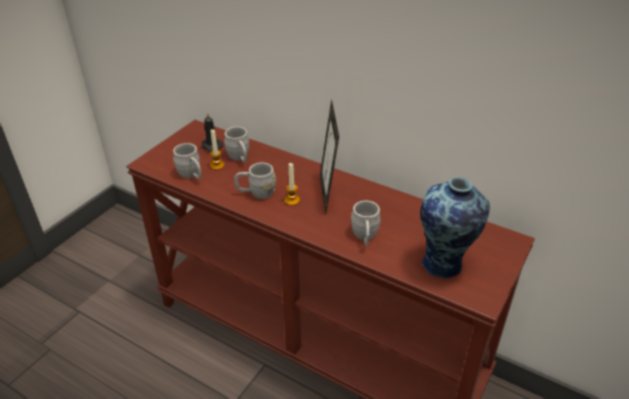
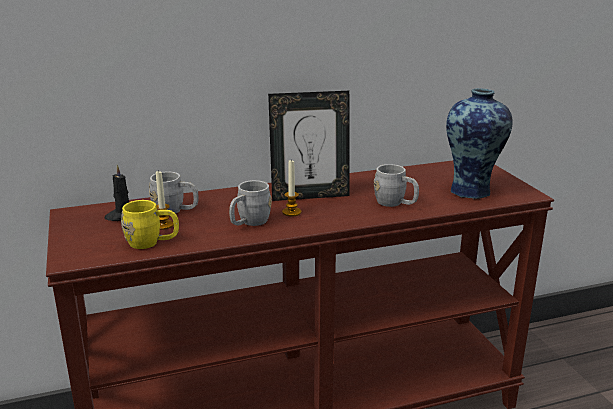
camera: 50 degrees left, 15 degrees down
(192, 175) = (152, 242): grey mug -> yellow mug
(328, 193) = (310, 195): picture frame -> picture frame turned 45 degrees counterclockwise

